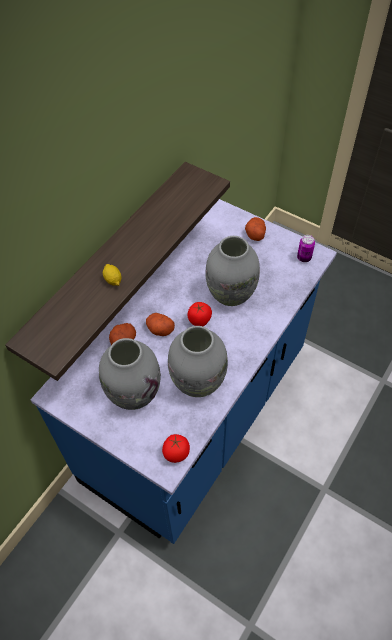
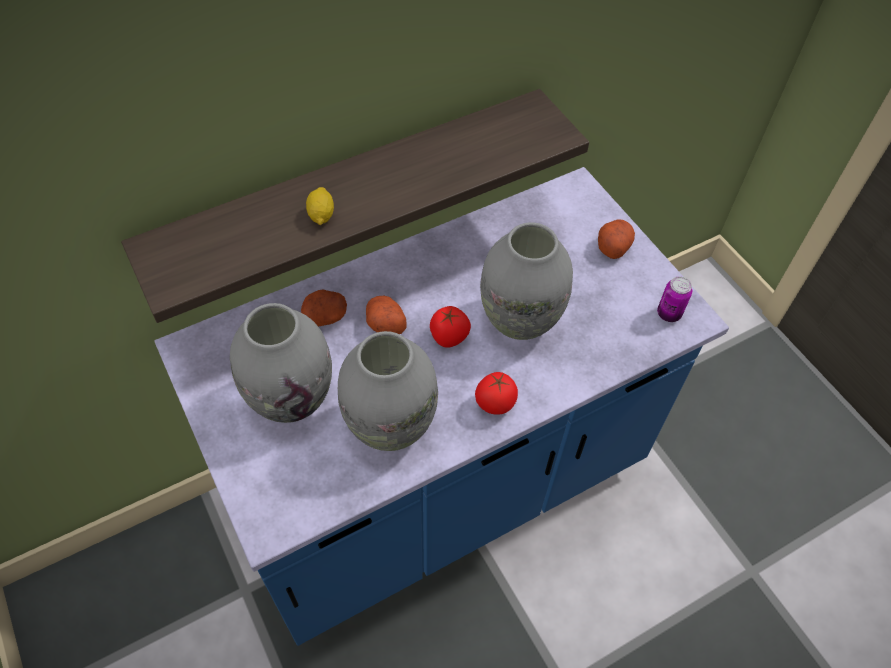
camera: 25 degrees right, 0 degrees up
(176, 453) = (293, 514): tomato -> tomato (494, 404)

